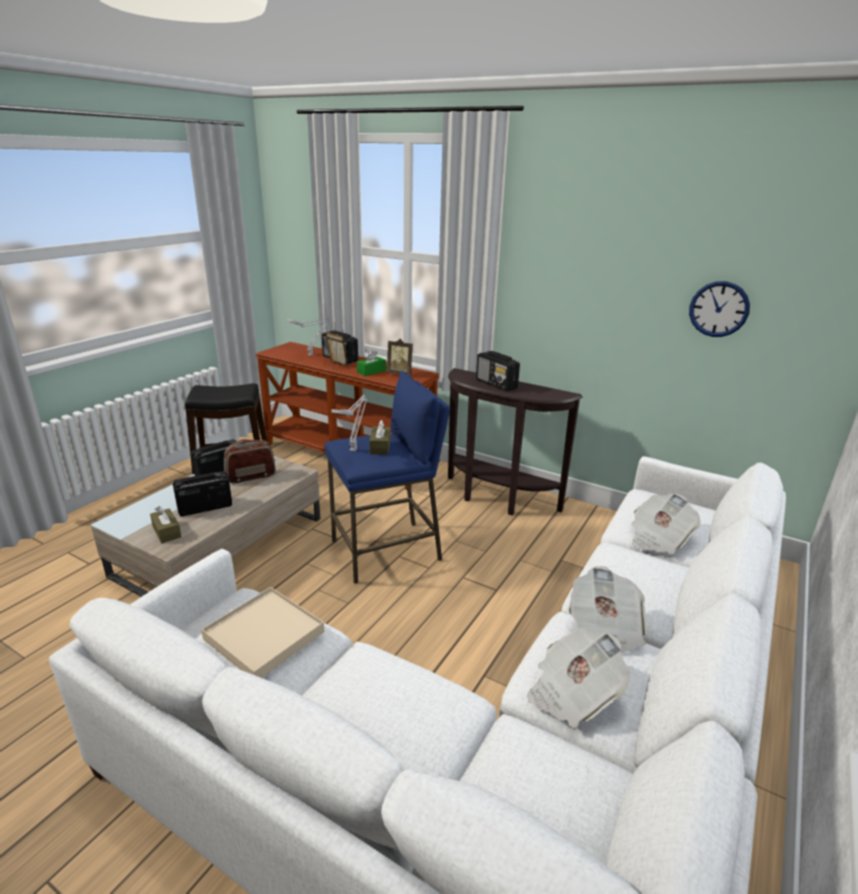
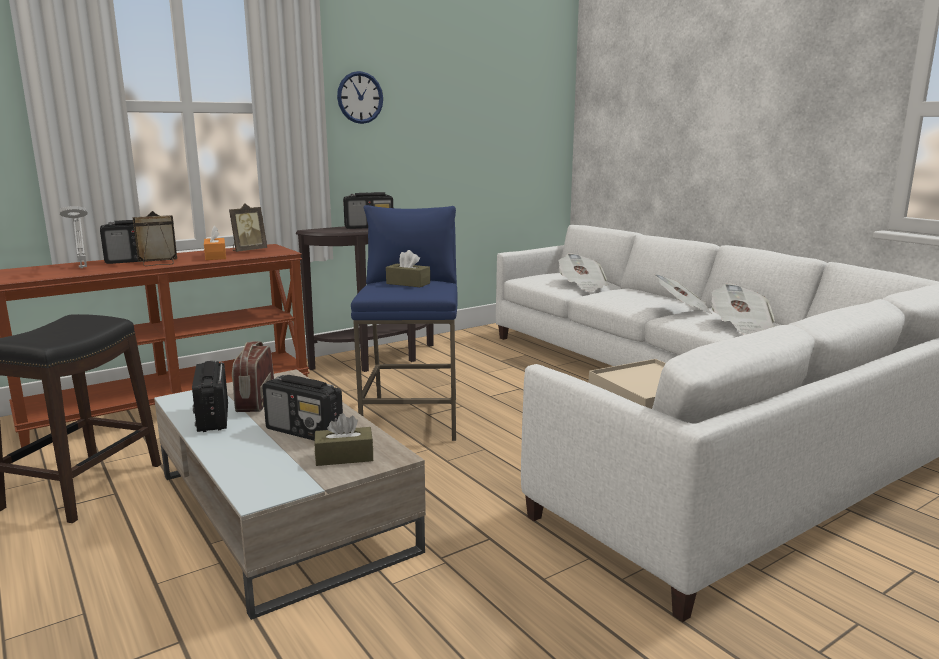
camera: 65 degrees left, 10 degrees down
(204, 507) = (305, 431): radio -> radio turned 60 degrees counterclockwise
(354, 449) = (401, 290): grey table lamp -> none
(371, 371) = (215, 256): green tissue box -> orange tissue box
(718, 309) = (493, 126): wall clock -> wall clock (360, 97)

